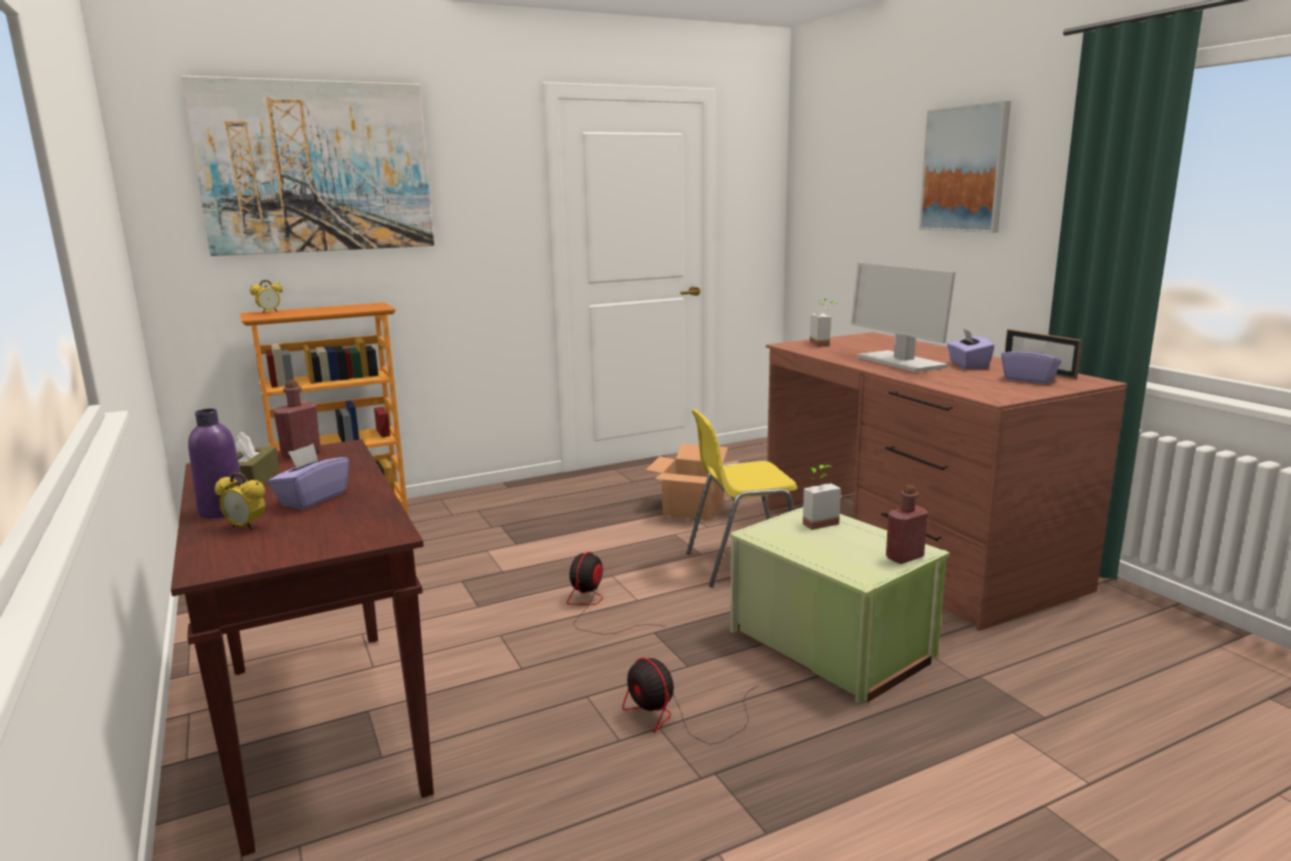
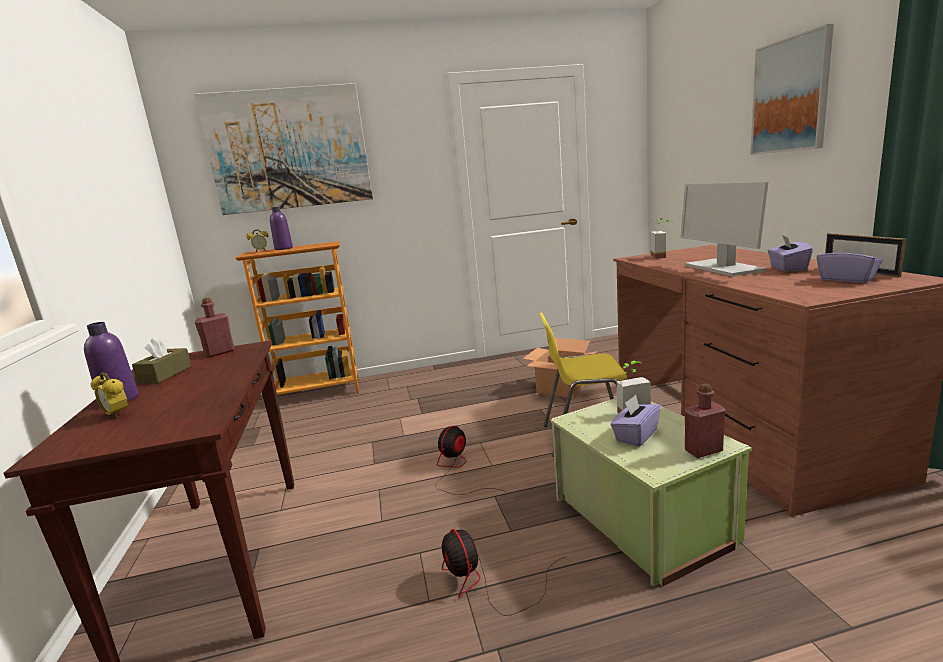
camera: 15 degrees right, 0 degrees up
(306, 310) = (283, 248): none -> purple bottle
(312, 499) = (186, 390): purple tissue box -> purple tissue box (635, 435)

